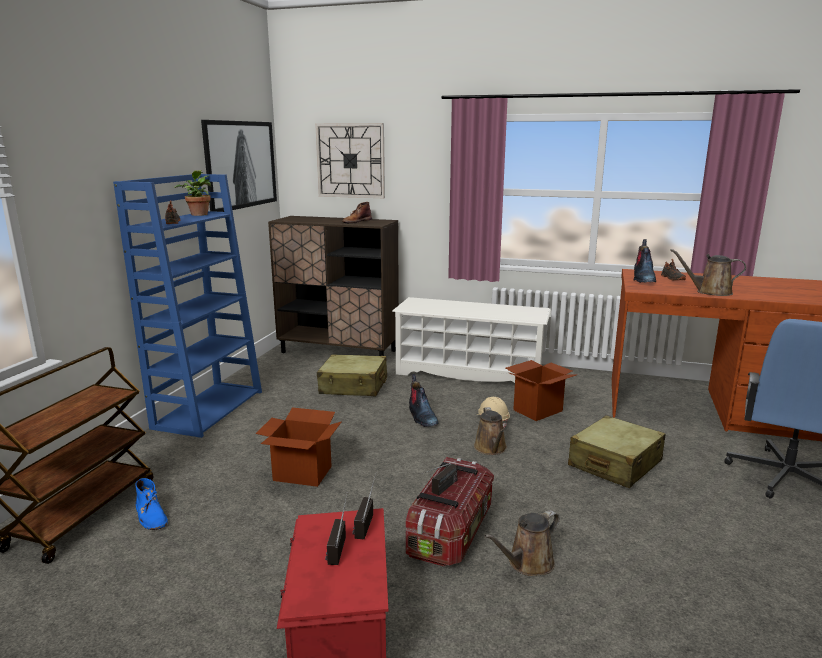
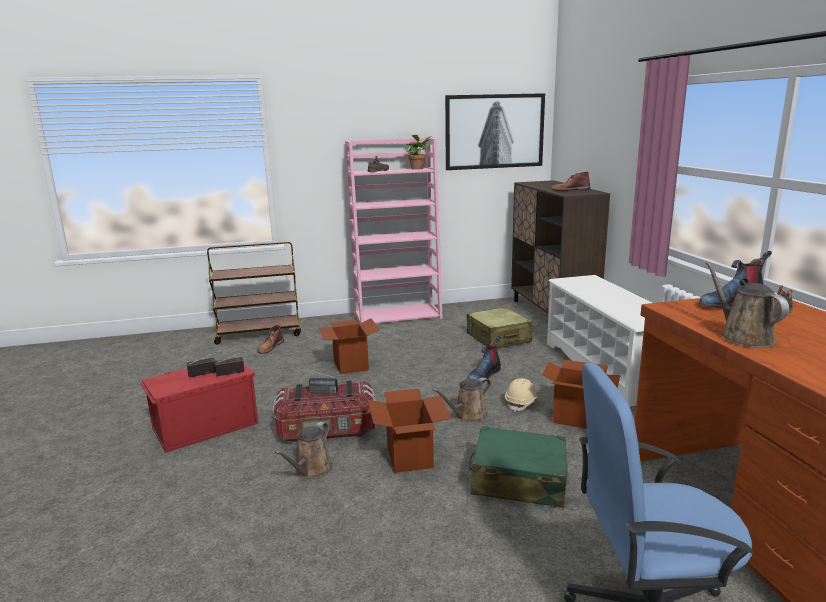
camera: 60 degrees right, 0 degrees up
(151, 516) = (270, 347): blue boot -> brown boot
(209, 409) = (398, 315): blue bookcase -> pink bookcase
(350, 161) = (589, 129): wall clock -> none
(527, 563) = (311, 470): brown watering can -> brown watering can turned 90 degrees counterclockwise
(543, 499) = (409, 457): none -> cardboard box
(614, 464) = (518, 481): beige suitcase -> green suitcase

